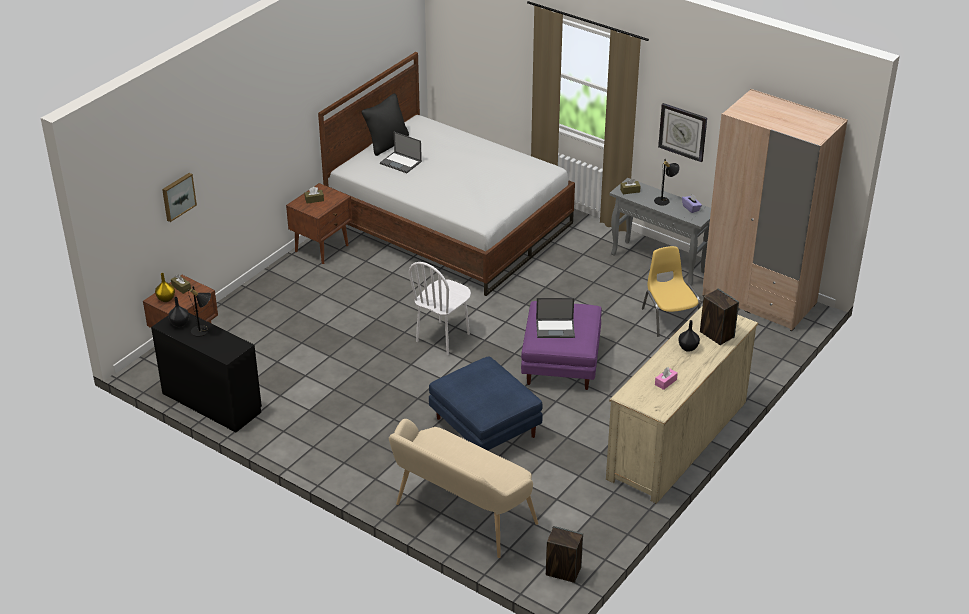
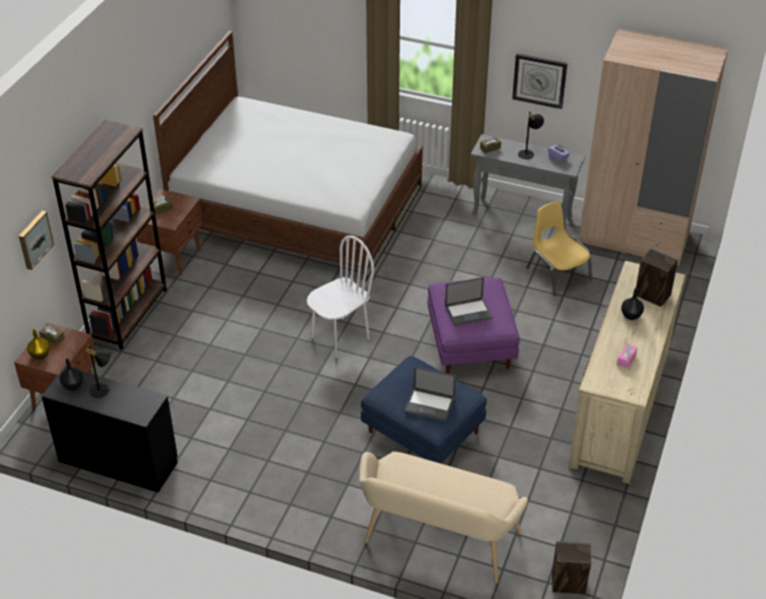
camera: 15 degrees left, 5 degrees up
(264, 288) = (128, 314): none -> brown bookcase
(386, 144) = (218, 134): black pillow -> none
(401, 162) = (242, 153): laptop -> laptop (430, 404)
(443, 338) = (340, 337): white chair -> white chair turned 150 degrees counterclockwise

